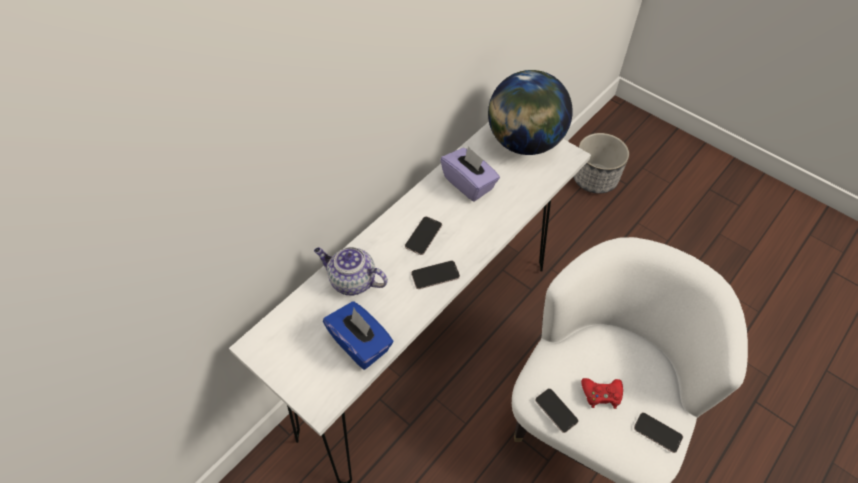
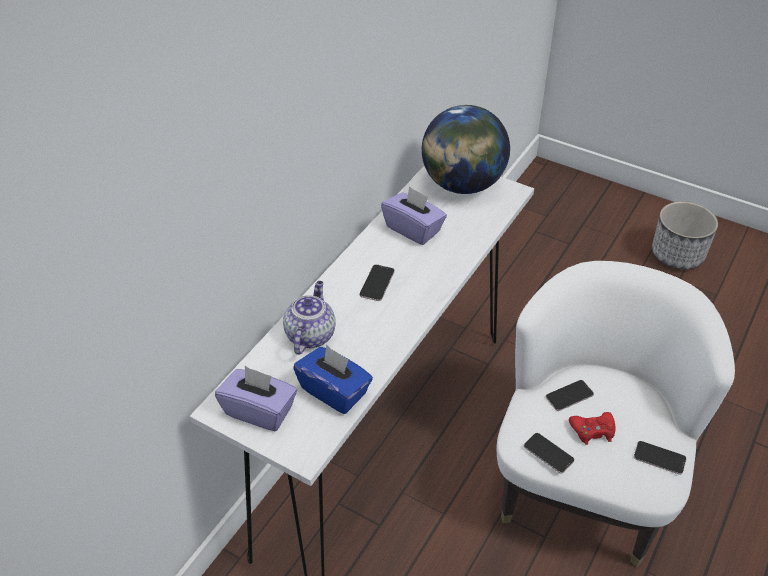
camera: 10 degrees left, 10 degrees down
(290, 353) = (259, 411): none -> purple tissue box
(352, 281) = (310, 335): teapot -> teapot turned 90 degrees clockwise
(435, 275) = (398, 318): phone -> phone (569, 396)
(595, 178) = (533, 242): planter -> planter (677, 255)

